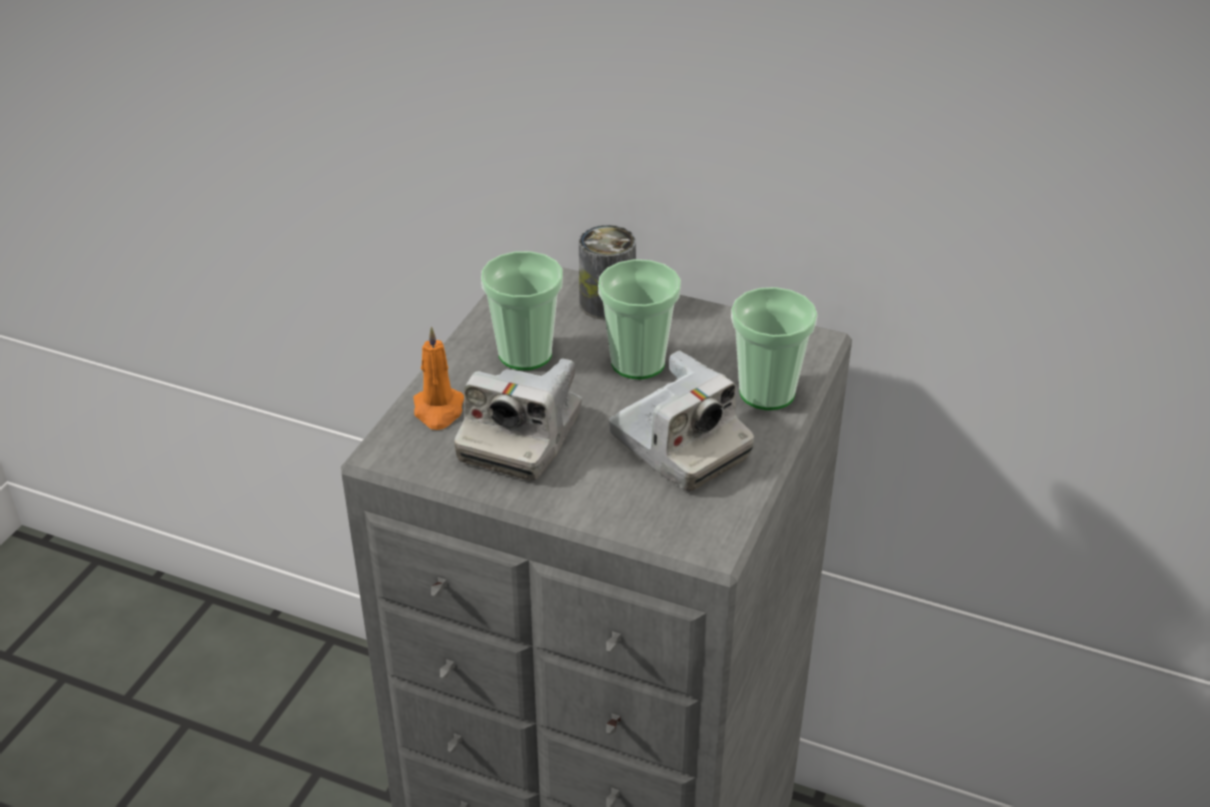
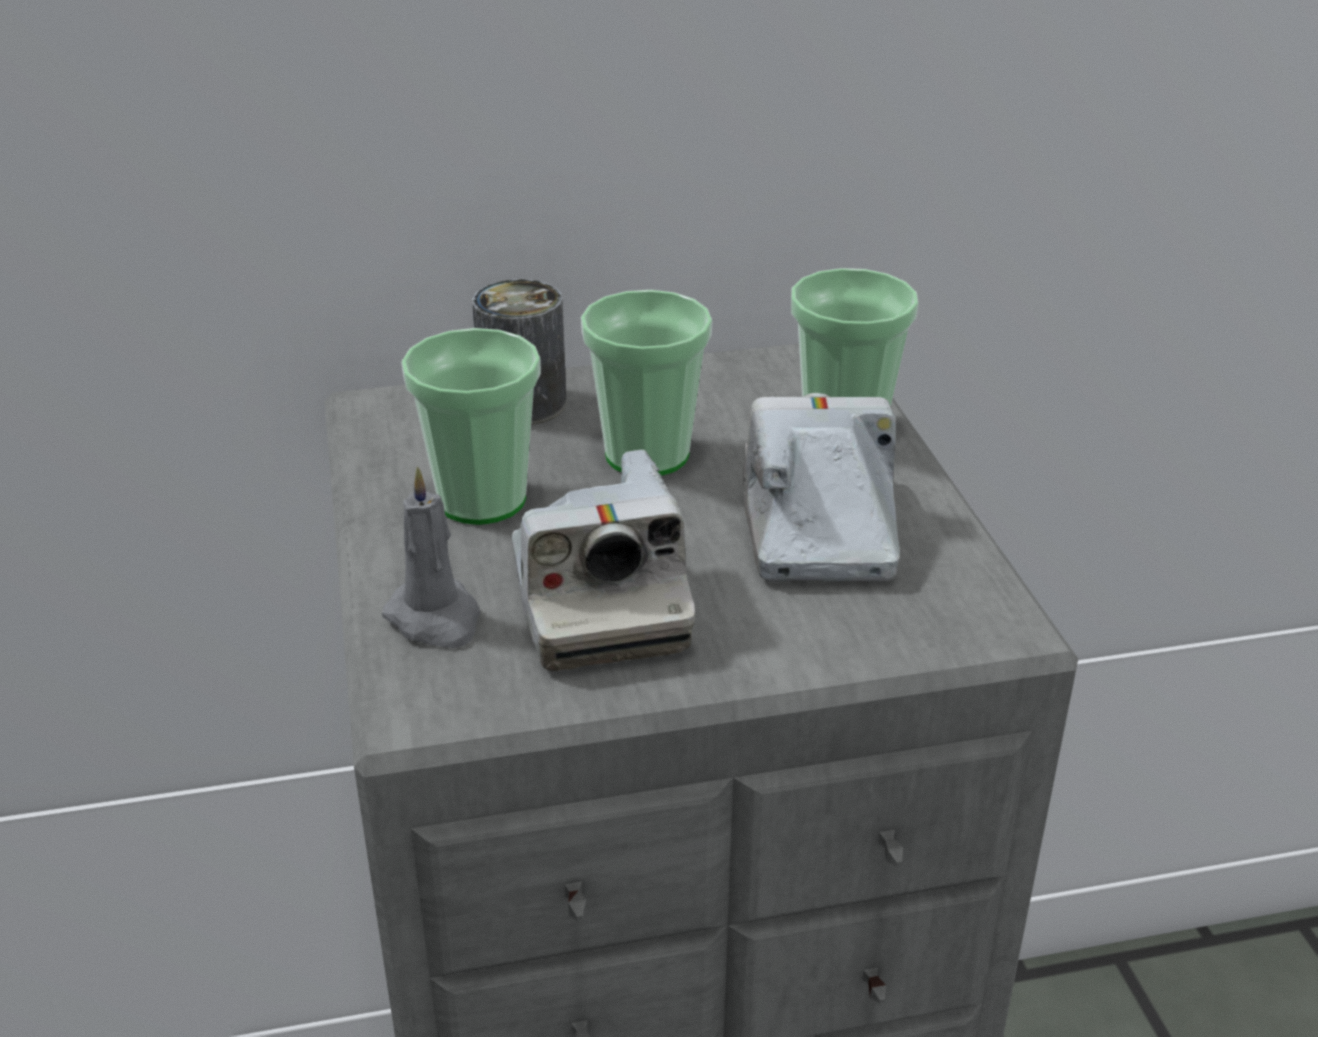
camera: 35 degrees left, 5 degrees down
(438, 410) = (436, 619): orange candle -> grey candle
(679, 446) = (818, 529): camera -> camera turned 105 degrees counterclockwise

